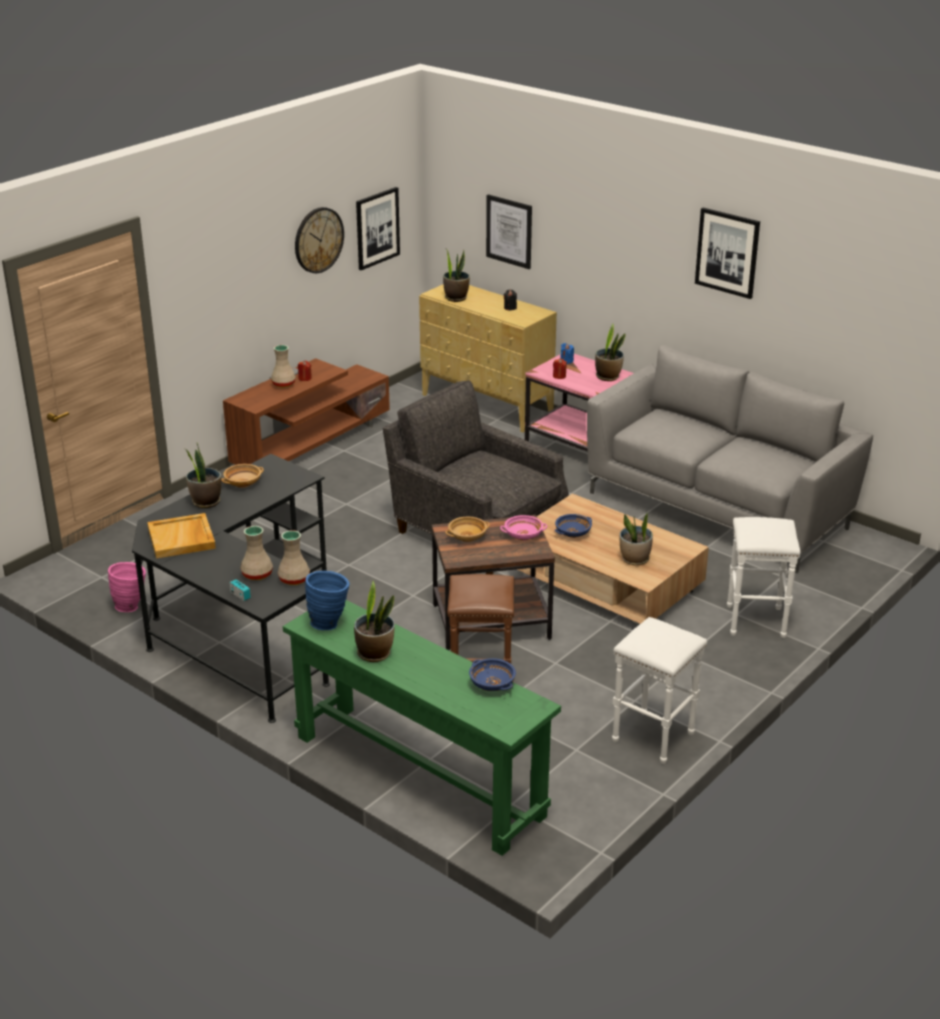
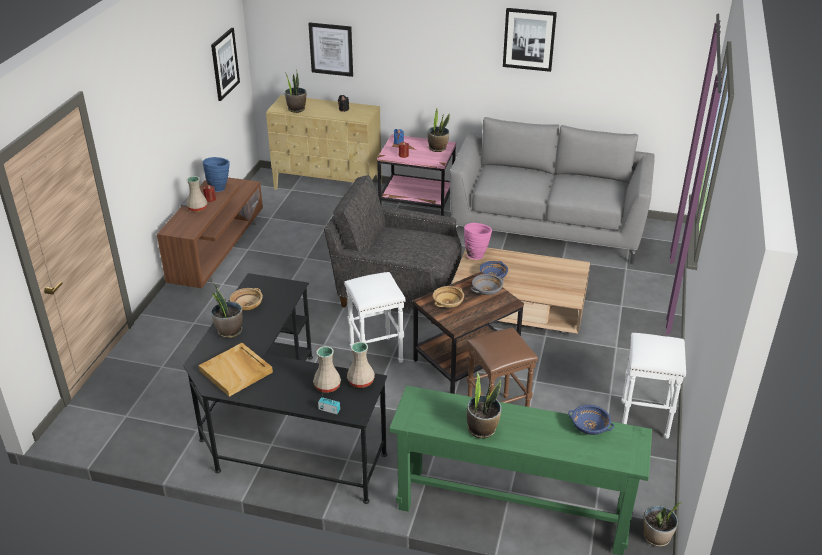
camera: 25 degrees left, 5 degrees up
(131, 606) = (172, 435): pink vase -> pink vase (476, 255)
(318, 240) = (193, 82): wall clock -> none
(329, 623) = (424, 413): blue vase -> blue vase (219, 188)
(523, 535) = (487, 291): pink bowl -> grey bowl
(634, 559) = (551, 285): potted plant -> potted plant (656, 537)
(754, 622) = (636, 308): white stool -> white stool (375, 355)

